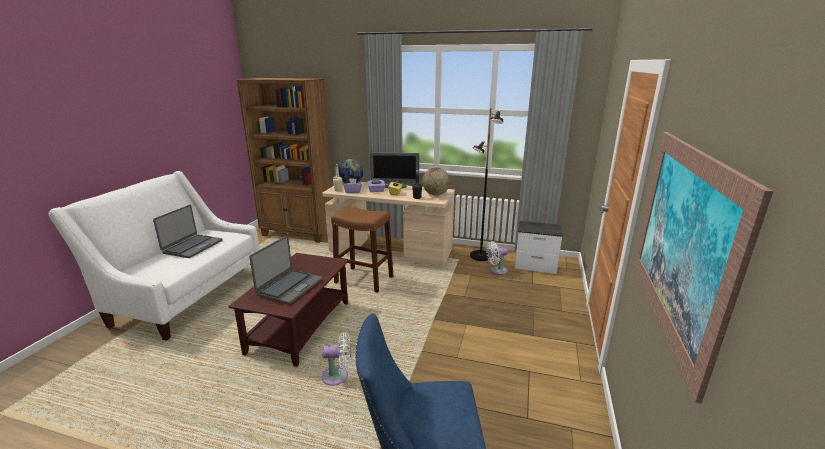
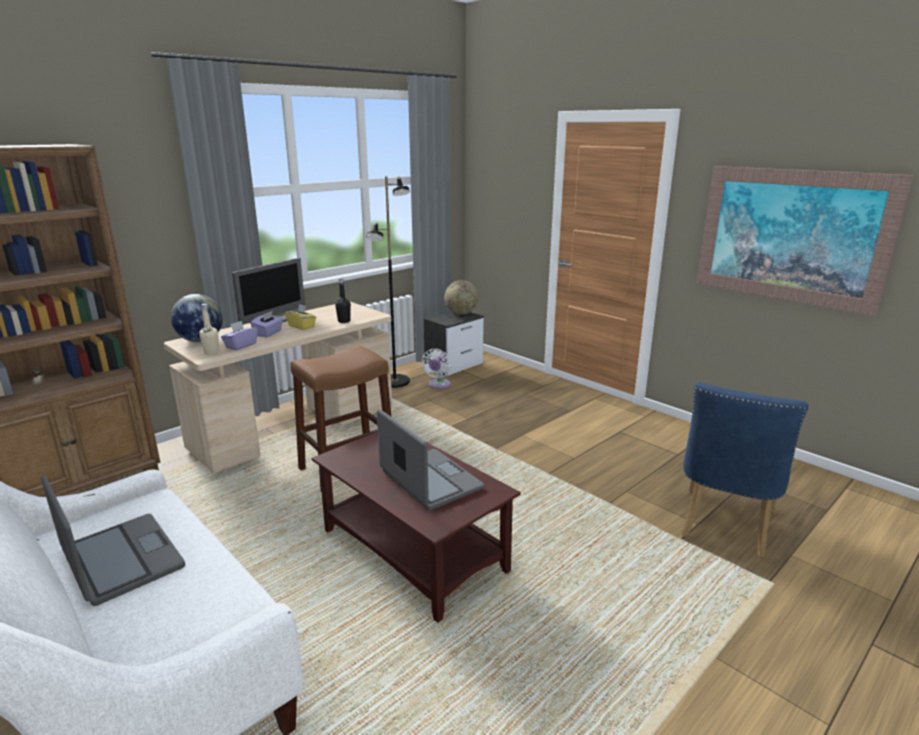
camera: 60 degrees left, 0 degrees up
(338, 376) = (553, 542): white fan -> none
(436, 194) = (351, 311): globe -> globe (461, 313)

